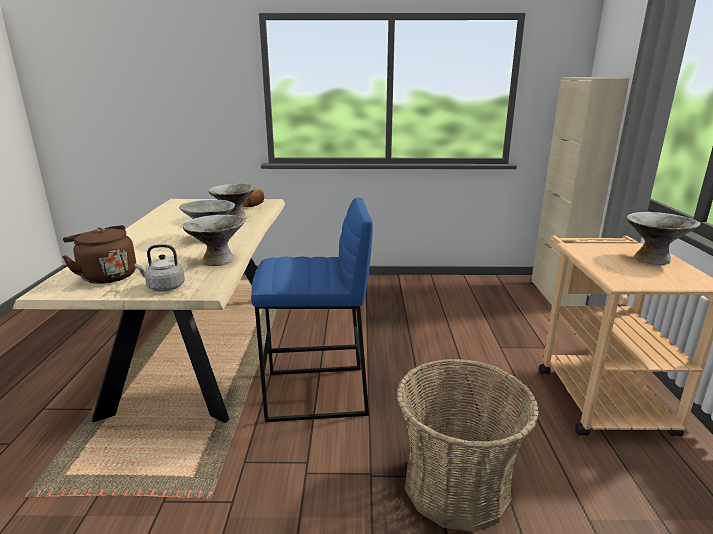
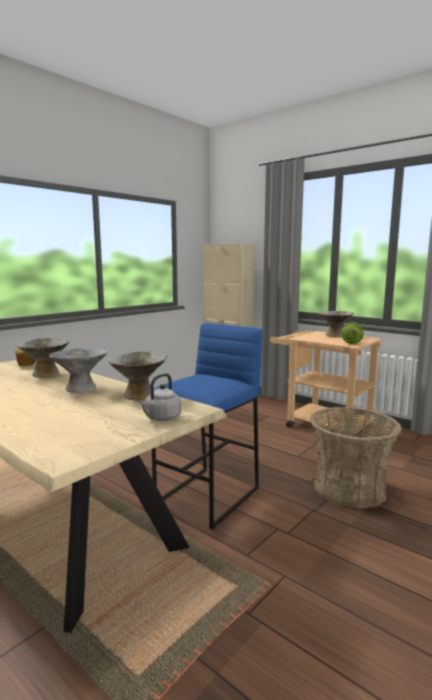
camera: 50 degrees left, 10 degrees down
(106, 276) = (82, 432): brown kettle -> none
(627, 280) = (351, 343): none -> lettuce

